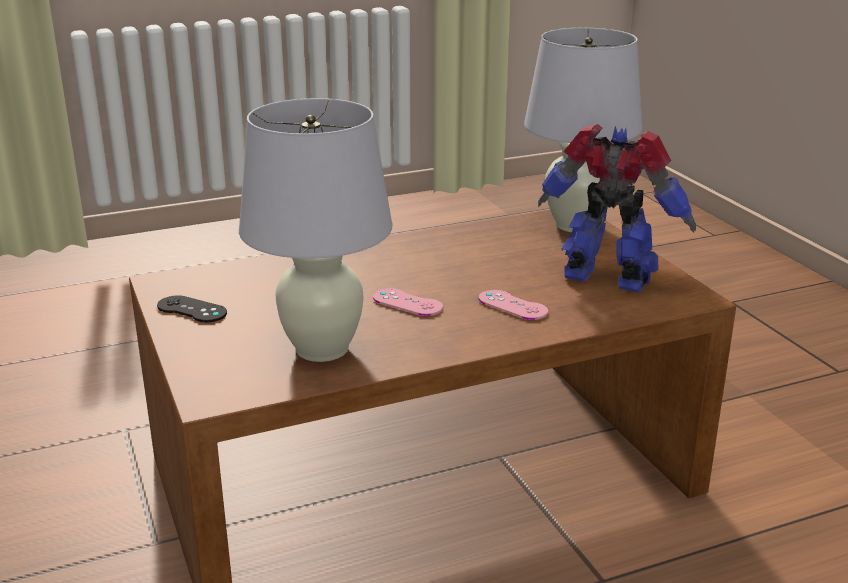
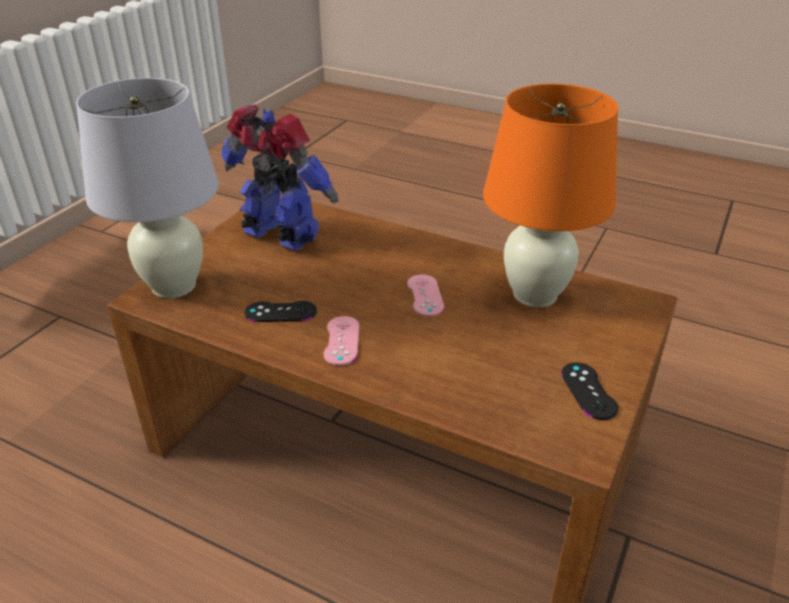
camera: 130 degrees left, 10 degrees up
(322, 349) = (535, 294): white table lamp -> orange table lamp
(478, 247) = (280, 312): none -> black game controller
(513, 305) = (370, 255): pink game controller -> pink game controller (342, 341)
(607, 279) = (280, 237): toy robot -> toy robot turned 135 degrees clockwise

